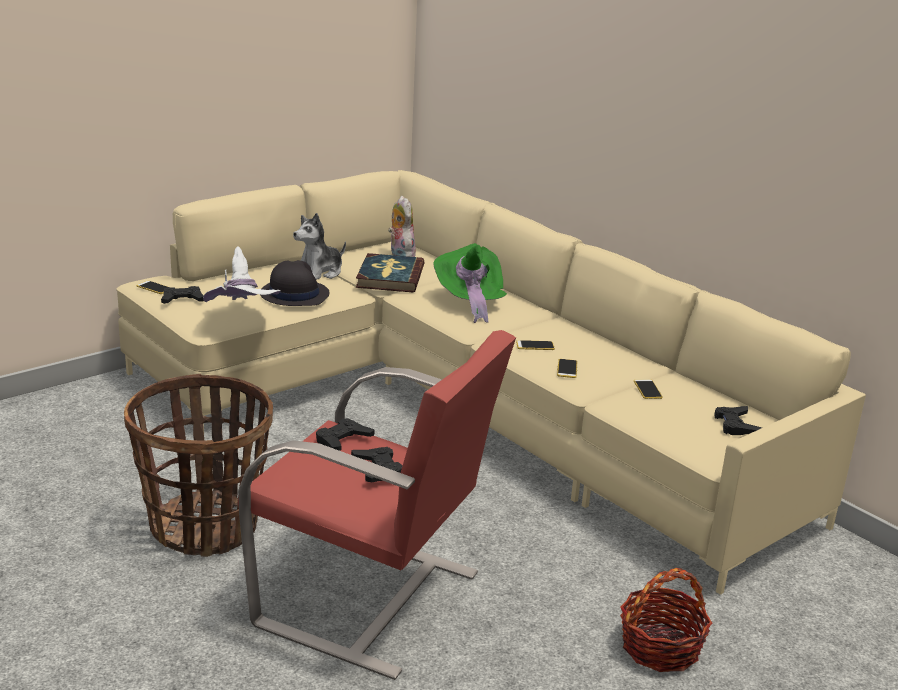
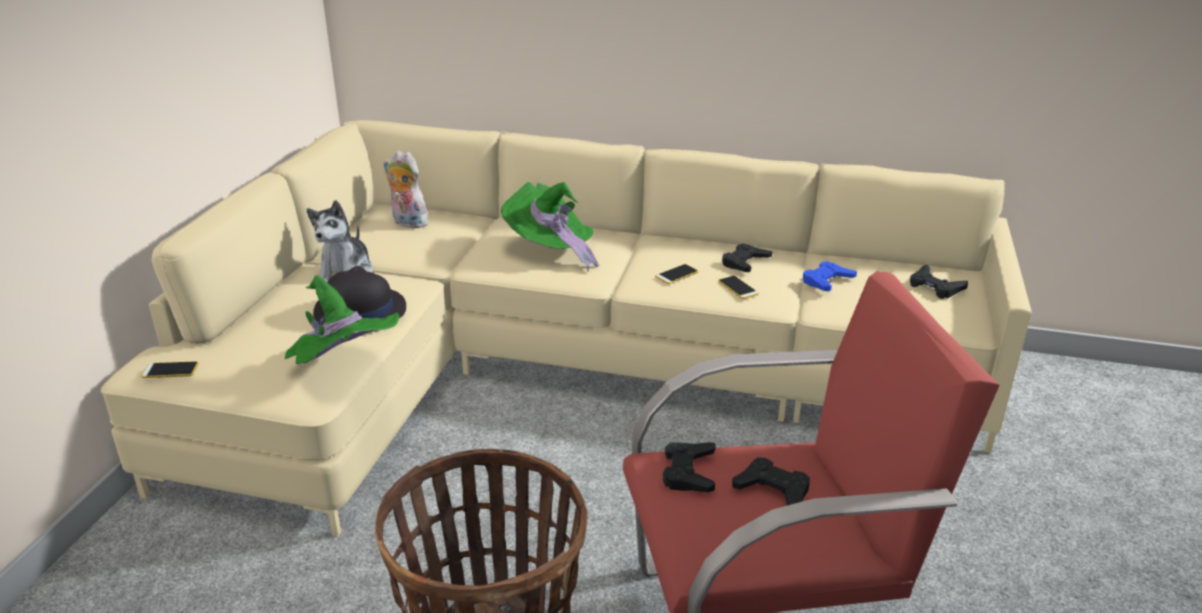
camera: 35 degrees left, 5 degrees up
(182, 300) = (232, 372): black game controller -> black game controller (745, 262)
(241, 319) = (344, 368): white hat -> green hat
(389, 277) = (432, 251): book -> none
(647, 389) = (827, 281): phone -> blue game controller
(660, 647) = (1023, 531): basket -> none

